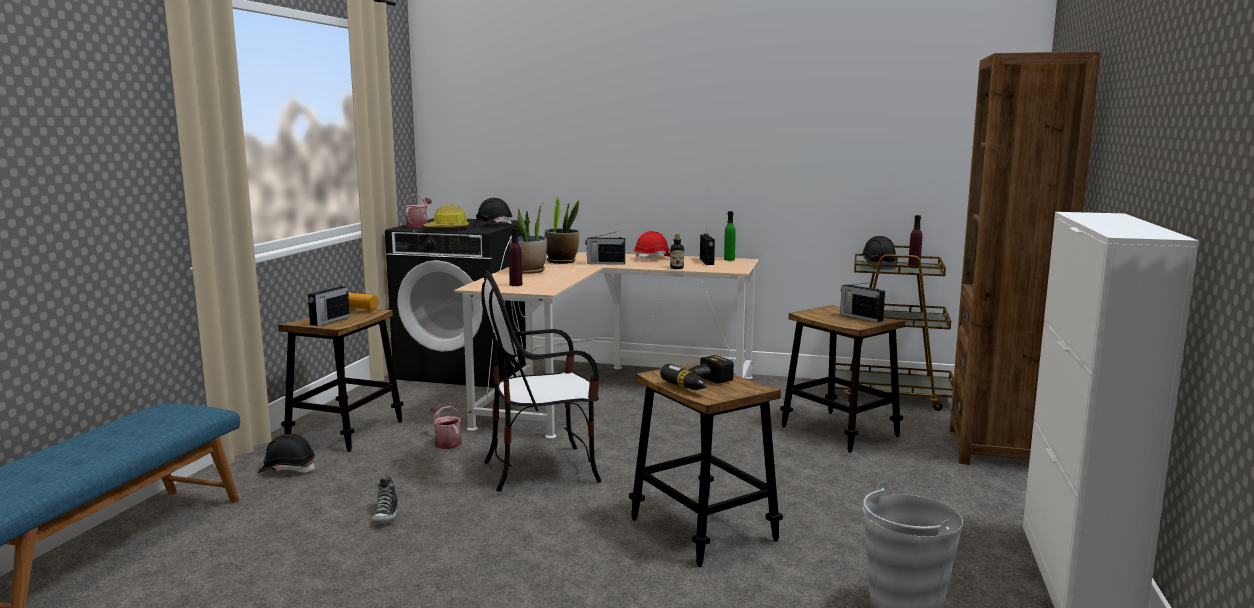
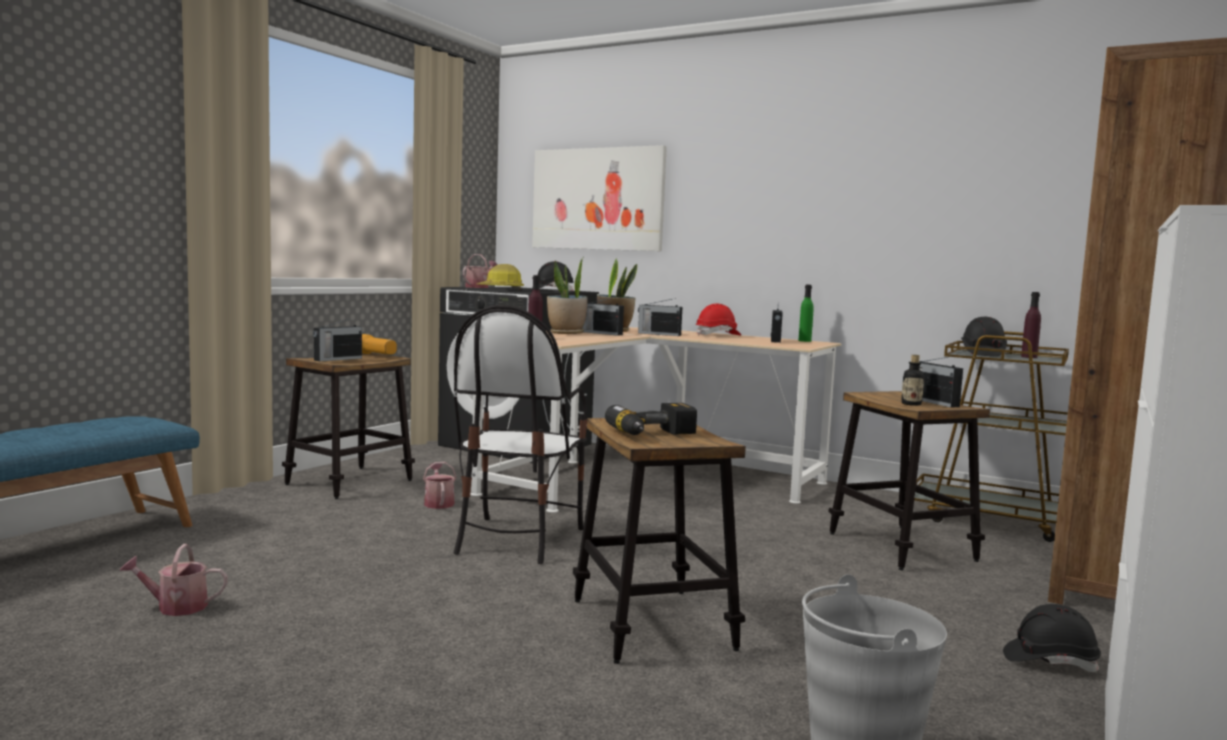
camera: 15 degrees right, 5 degrees down
(287, 469) = (263, 506): black hard hat -> black hard hat (1049, 661)
(307, 581) = (175, 607): none -> watering can
(386, 515) = (315, 558): shoe -> none
(522, 133) = (597, 199): none -> picture
(542, 469) = (516, 539): chair -> chair turned 75 degrees counterclockwise
(557, 268) = (601, 333): none -> radio
(677, 268) = (733, 341): bottle -> bottle (911, 404)

